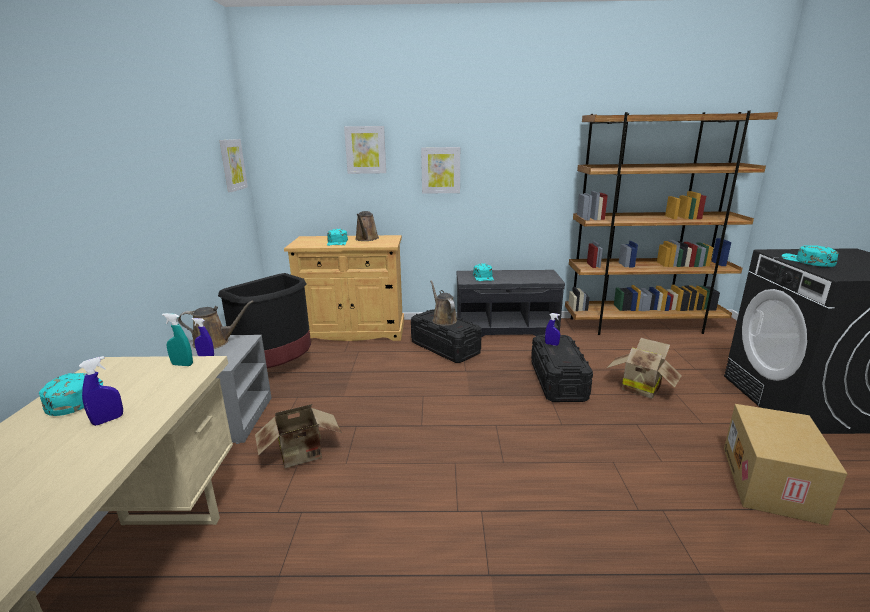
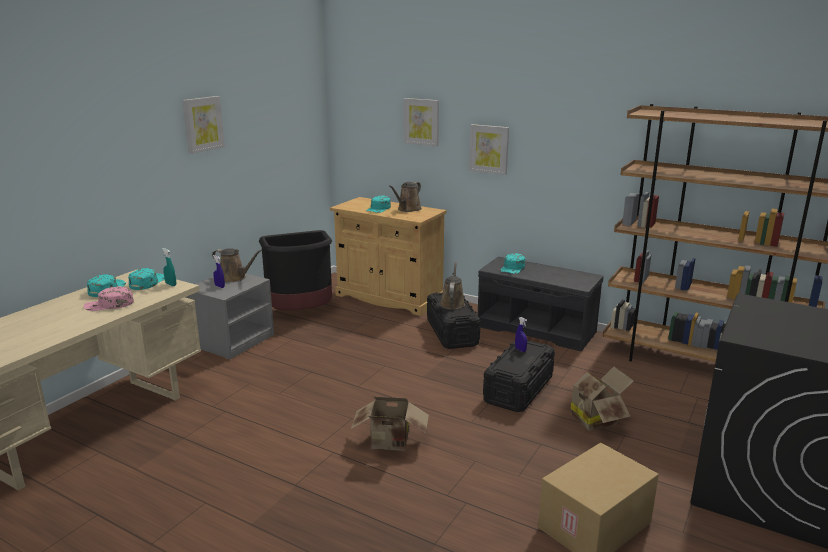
camera: 30 degrees right, 0 degrees up
(108, 420) = (109, 305): blue spray bottle -> pink cap
(232, 165) = (303, 128): picture -> picture (203, 124)
(302, 456) = (257, 379): cardboard box -> cardboard box (391, 443)
(807, 261) = (756, 317): turquoise cap -> turquoise cap (147, 283)

